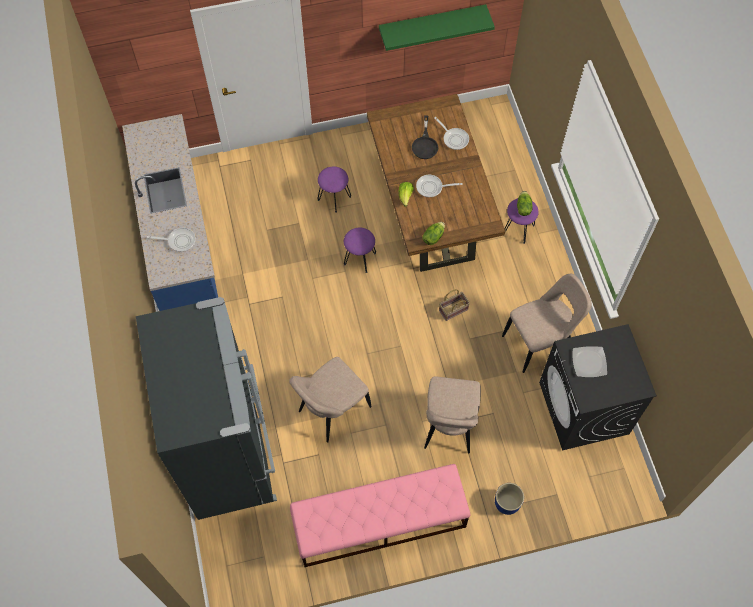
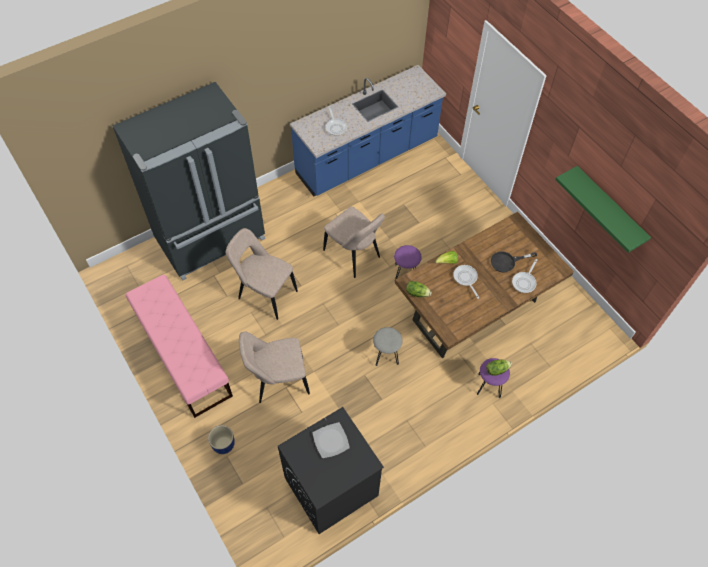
camera: 70 degrees right, 5 degrees down
(334, 198) = (453, 239): purple stool -> none
(453, 310) = (386, 355): basket -> grey stool
(540, 342) = (382, 433): beige chair -> beige chair (353, 255)

